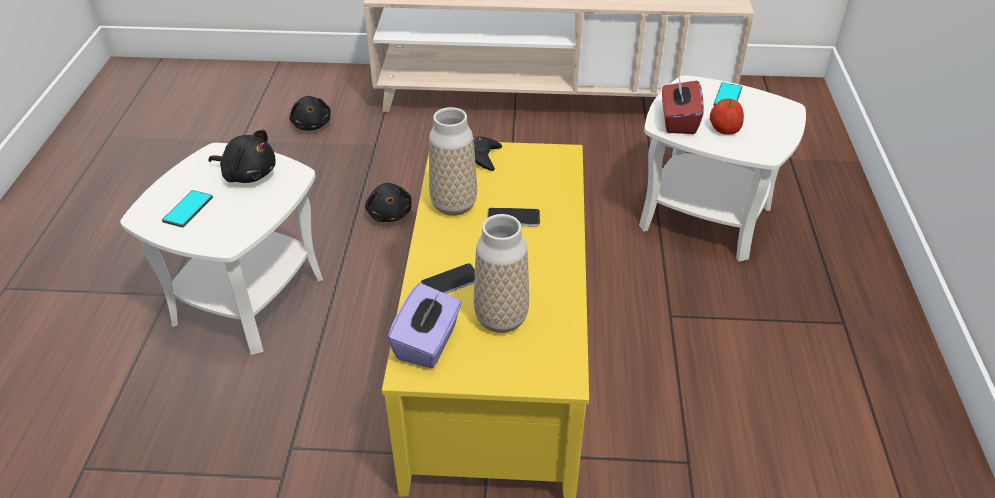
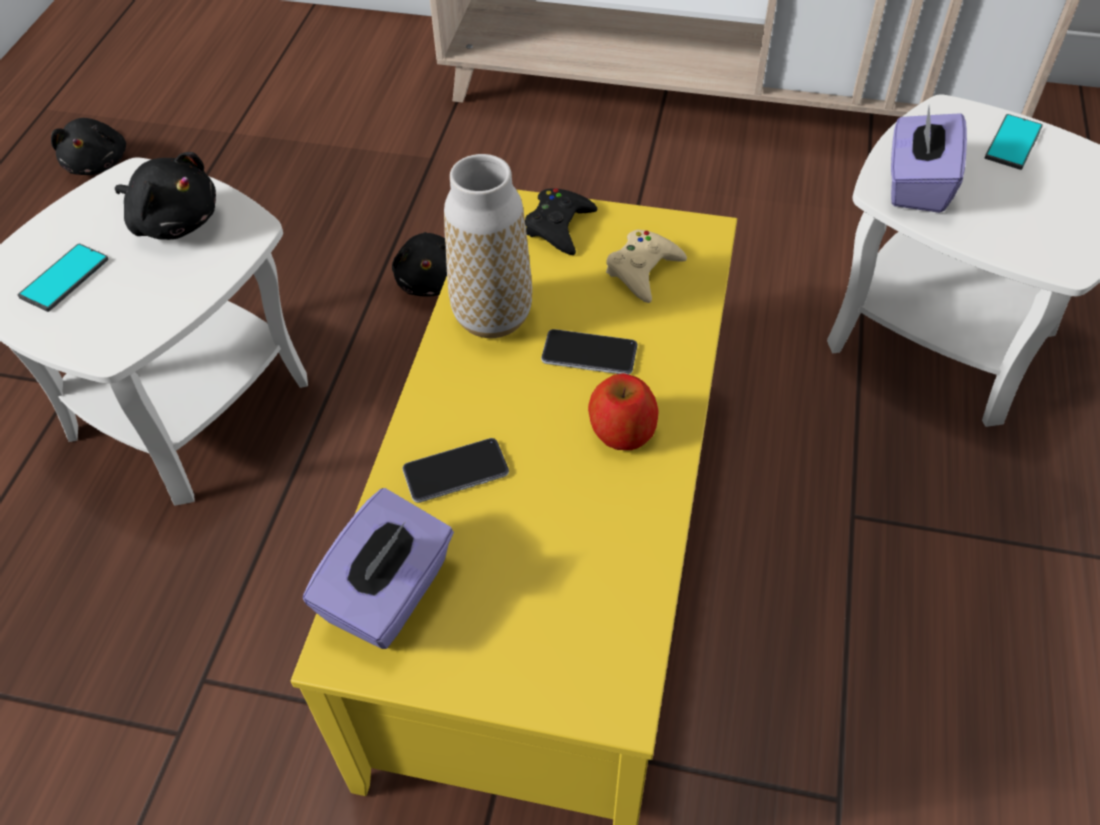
camera: 10 degrees right, 10 degrees up
(312, 124) = (342, 115): black plush toy -> black plush toy (98, 163)
(501, 318) = (527, 559): vase -> none
(534, 175) = (643, 270): none -> beige game controller
(678, 121) = (916, 184): red tissue box -> purple tissue box
(724, 128) = (997, 206): apple -> apple (622, 429)

